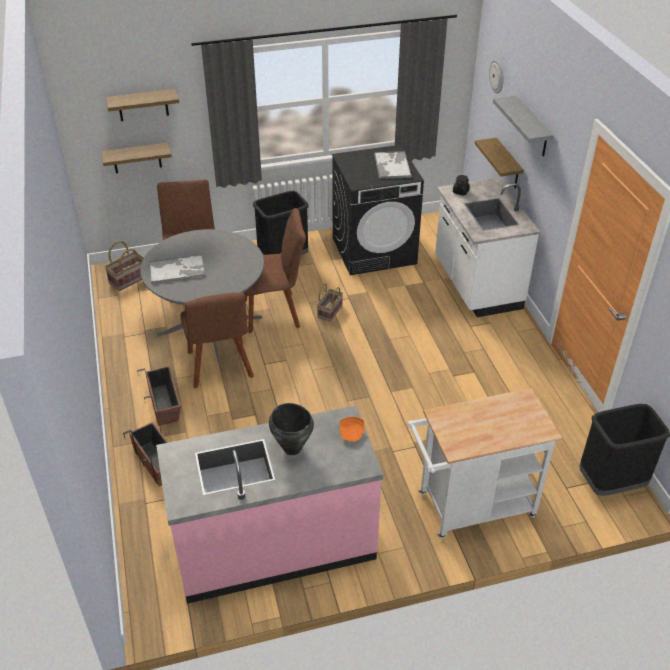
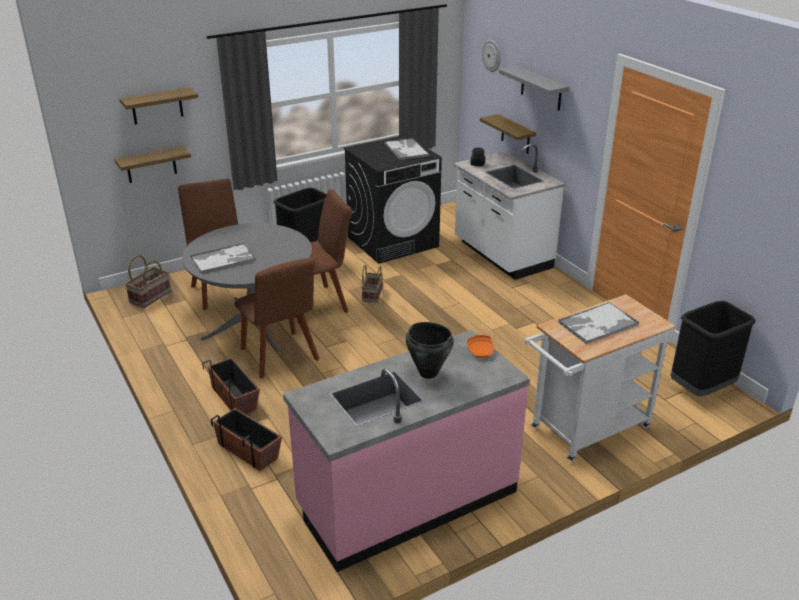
camera: 15 degrees left, 10 degrees down
(483, 420) = (597, 324): none -> tray

